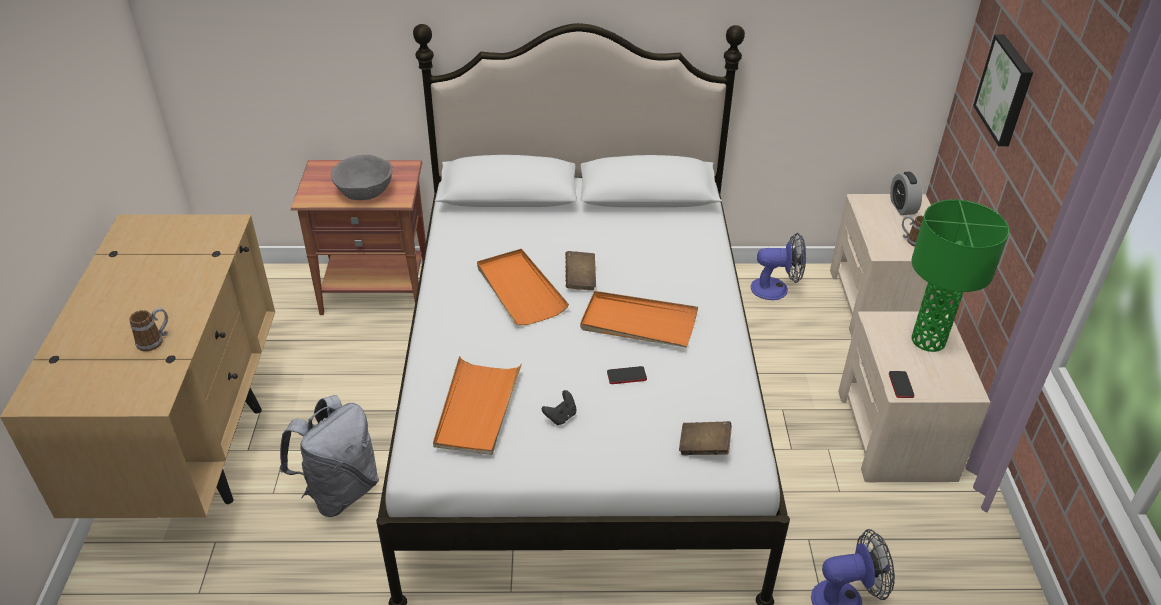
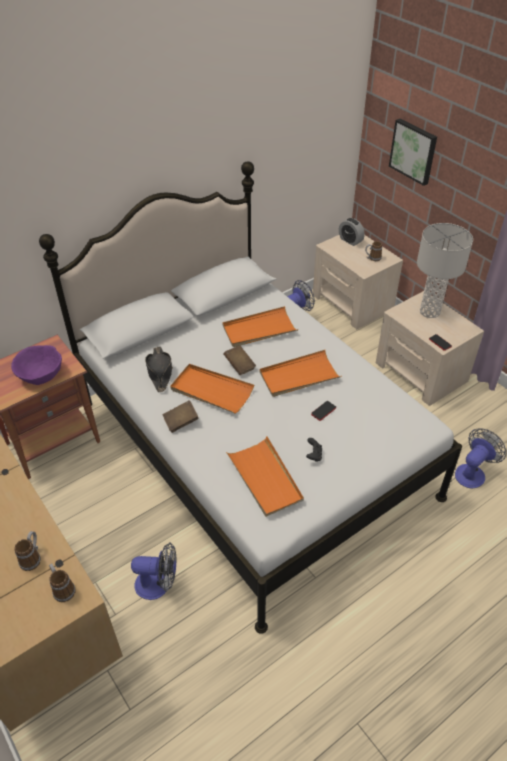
camera: 35 degrees left, 5 degrees up
(148, 382) = (62, 588): none -> mug
(340, 491) = (158, 584): grey backpack -> fan
(364, 192) = (41, 375): grey bowl -> purple bowl
(486, 245) = (160, 372): none -> black hat
(646, 251) = (259, 329): none -> orange tray
(704, 447) = (401, 429): brown book -> brown book (181, 422)
(928, 341) = (429, 312): green table lamp -> white table lamp

